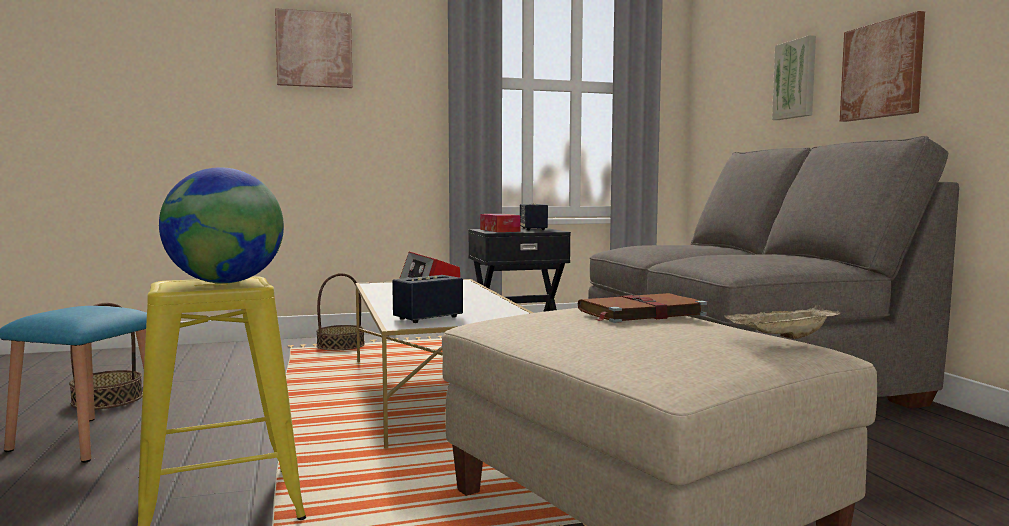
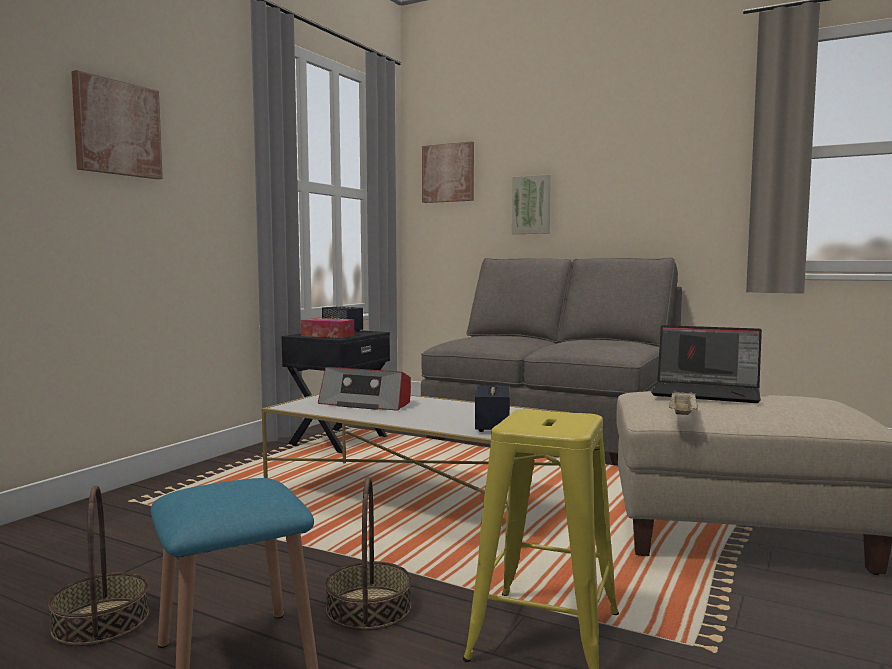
camera: 45 degrees left, 0 degrees up
(225, 283) = (556, 418): globe -> none
(340, 345) = (189, 486): basket -> basket (368, 608)
(639, 313) = (707, 393): brown book -> laptop
(783, 338) = (815, 395): beige tray -> beige tray (683, 415)
(882, 70) = (613, 208): picture -> picture (448, 173)

